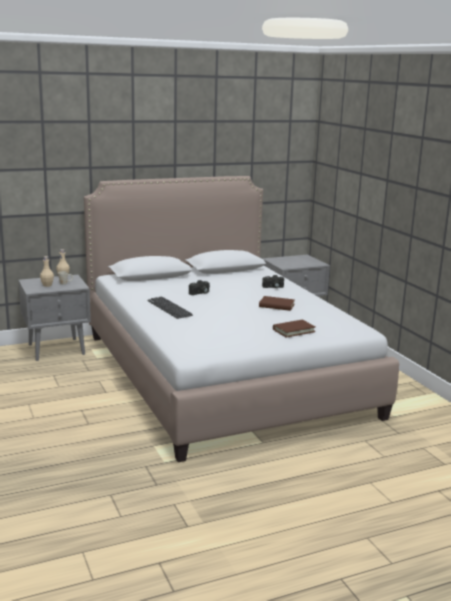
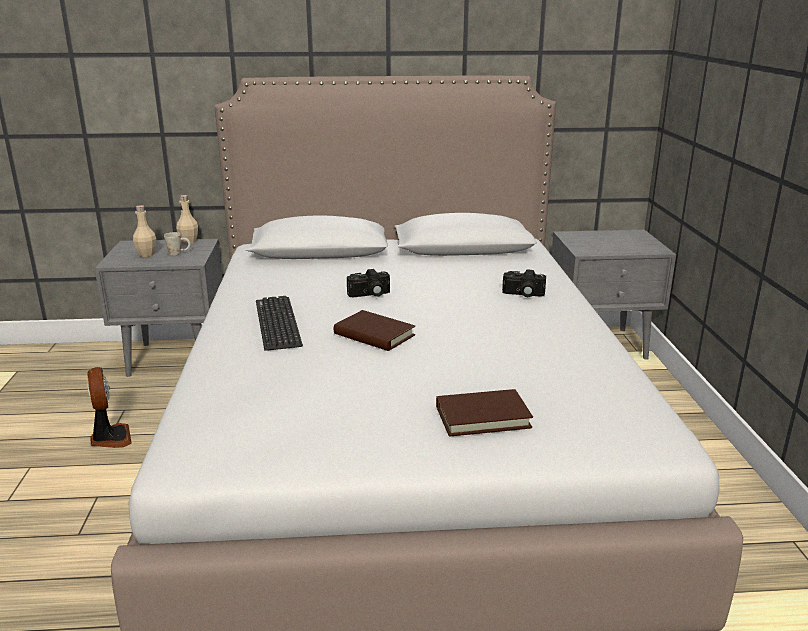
camera: 20 degrees right, 5 degrees up
(60, 387) = (110, 438): none -> fan
(276, 305) = (496, 340): brown book -> brown book (374, 335)

